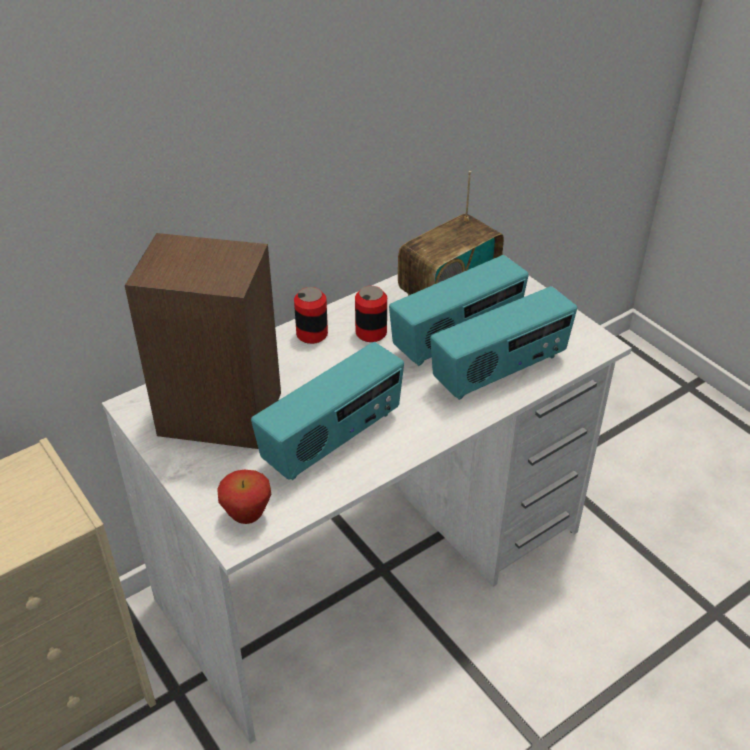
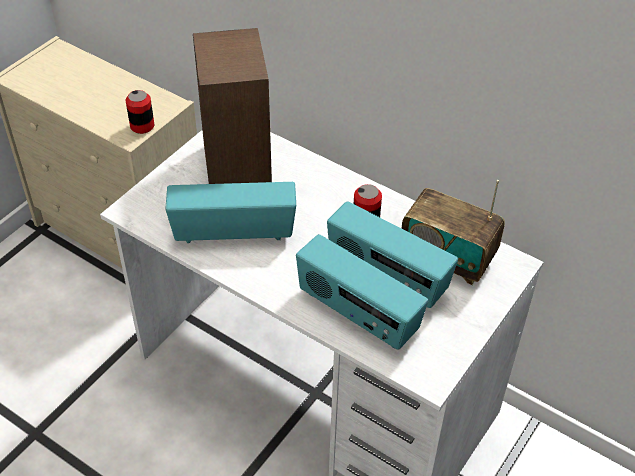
camera: 70 degrees right, 5 degrees up
(247, 516) = (146, 210): apple -> none
(312, 334) = (346, 189): can -> can (142, 126)
(333, 440) = (234, 232): radio -> radio turned 150 degrees clockwise

